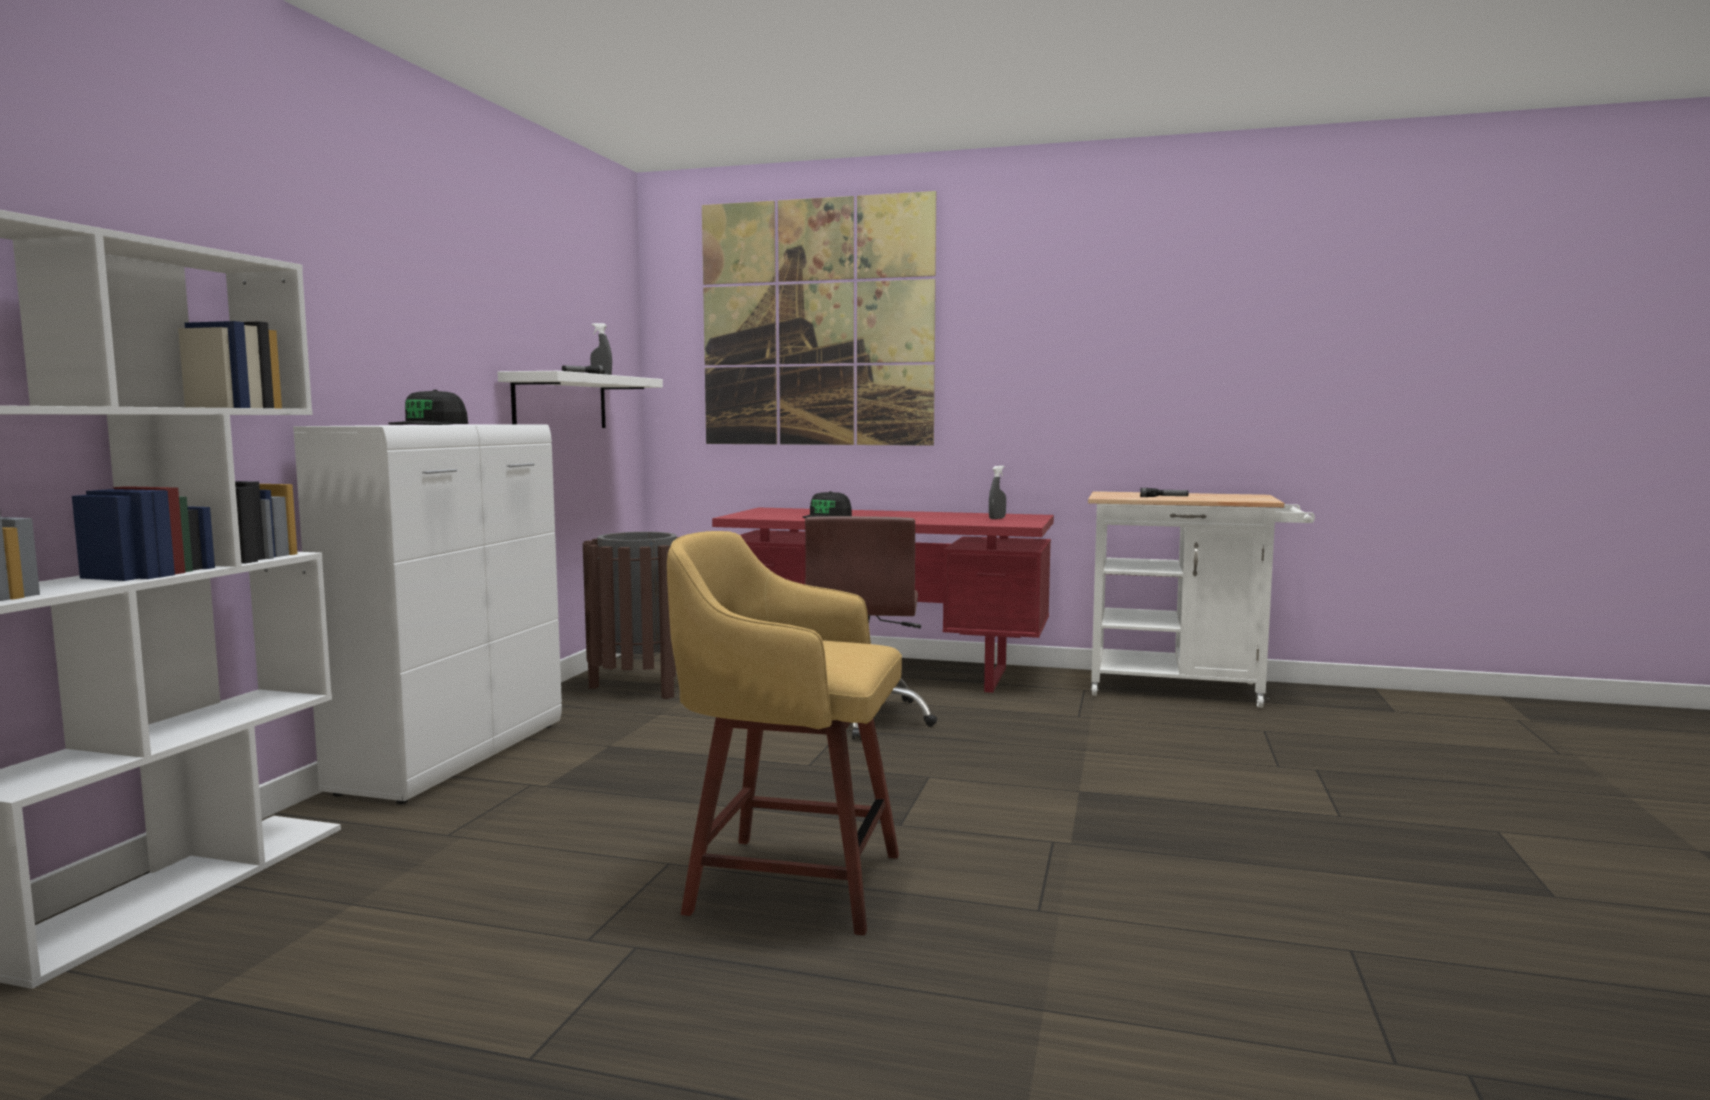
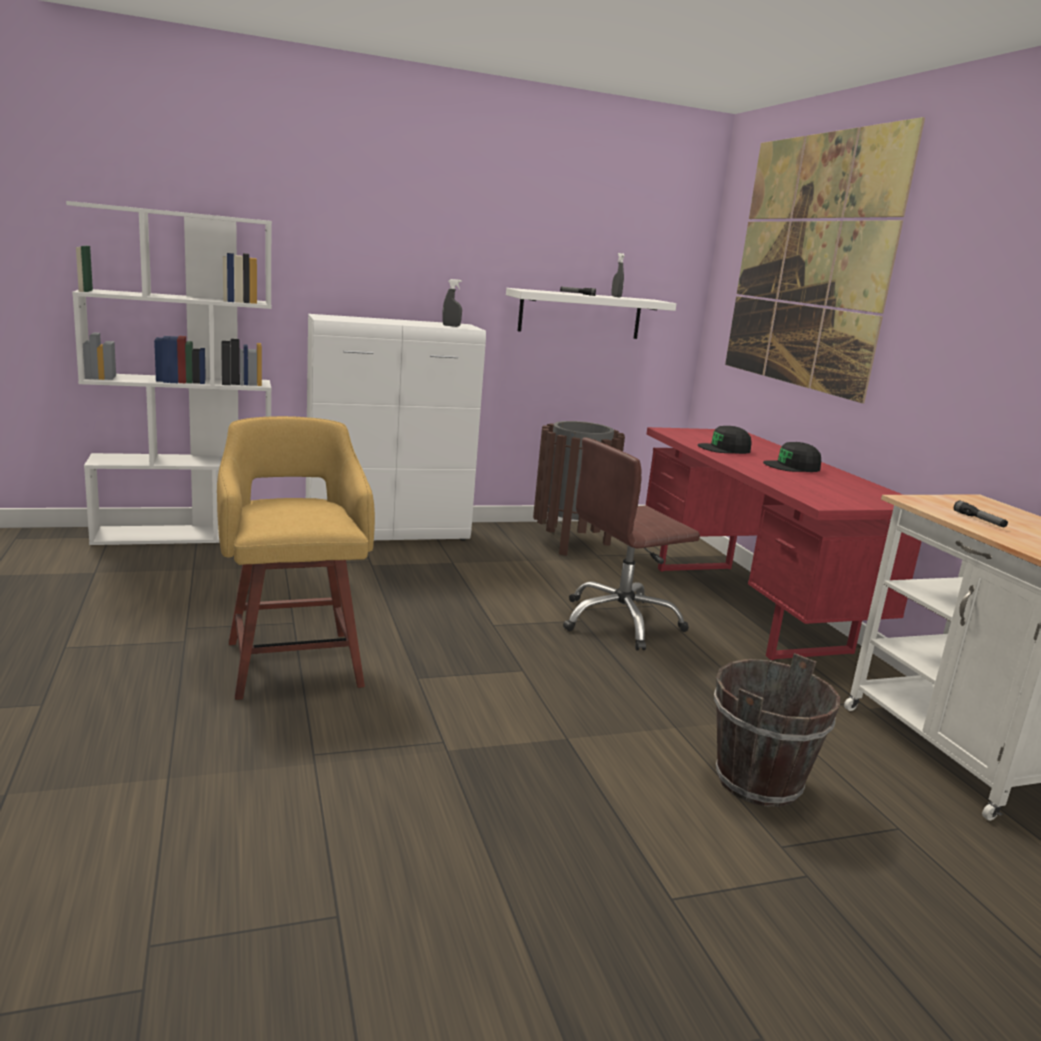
camera: 55 degrees right, 10 degrees up
(430, 424) = (386, 321): black cap -> black cap (792, 467)
(997, 518) = (847, 492): grey spray bottle -> grey spray bottle (451, 326)
(1187, 748) = (758, 782): none -> brown bucket

